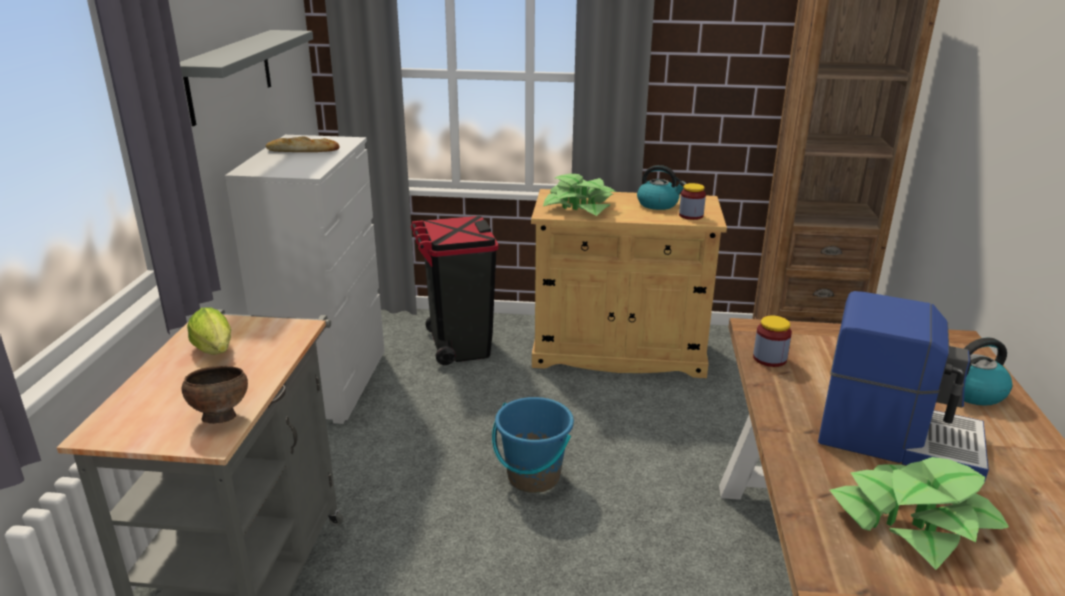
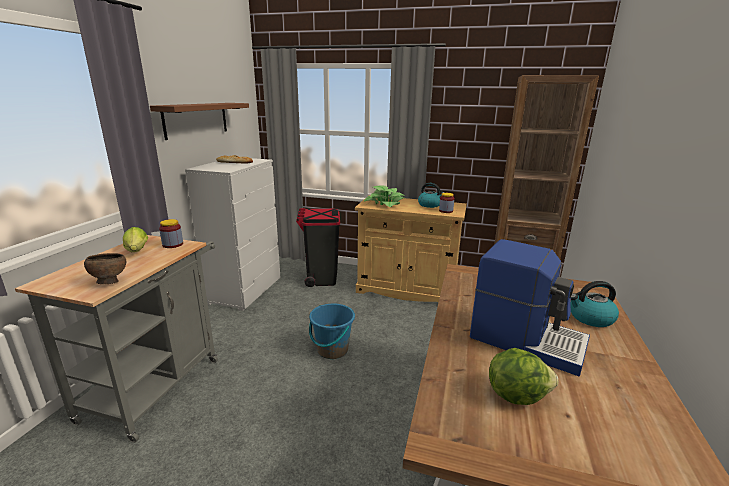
camera: 10 degrees right, 5 degrees down
(230, 75) = (196, 119): grey shelf -> brown shelf
(769, 358) = (461, 287): jar -> jar (173, 244)
(913, 521) = (516, 394): potted plant -> lettuce

